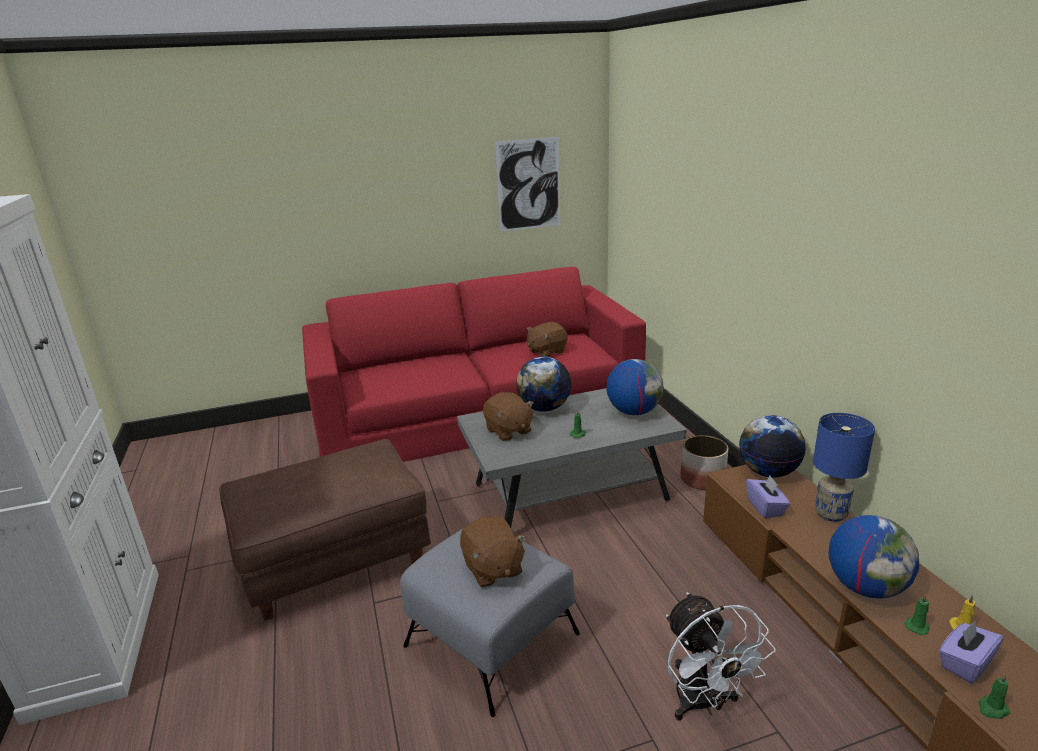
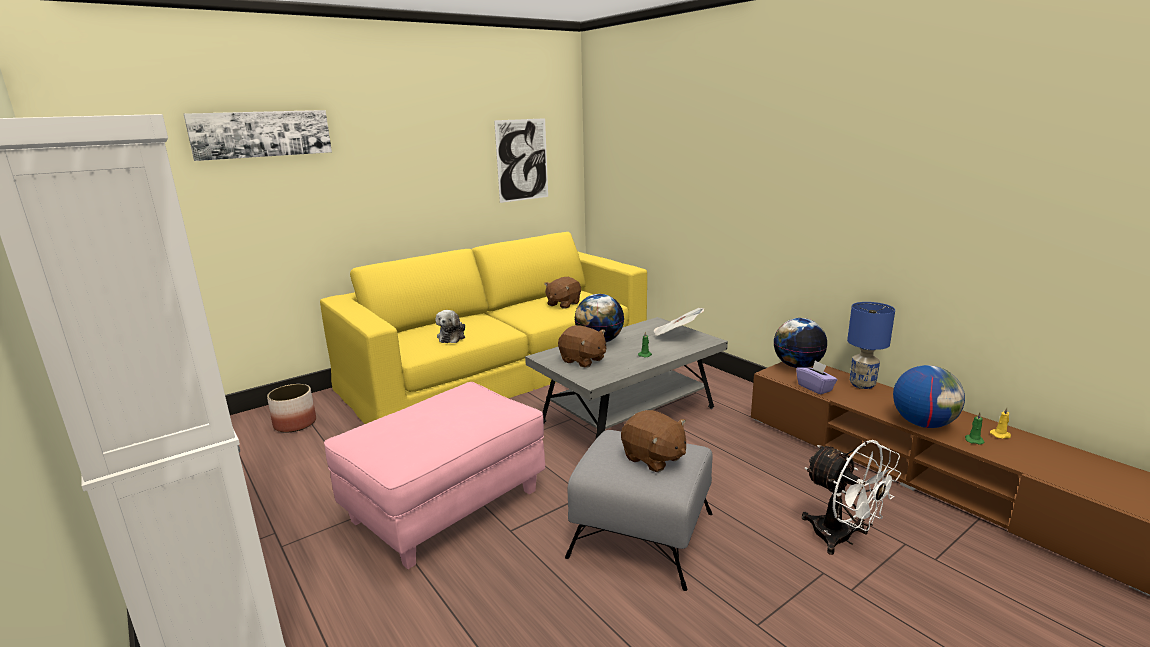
camera: 20 degrees left, 5 degrees down
(244, 165) = (261, 134): none -> picture
(335, 562) = (446, 506): brown ottoman -> pink ottoman
(409, 380) = (452, 337): none -> plush toy
(476, 411) = (499, 368): red sofa -> yellow sofa
(634, 412) = (676, 335): globe -> newspaper
(703, 479) = (727, 390): planter -> planter (295, 424)
(965, 663) = (1019, 455): purple tissue box -> none
(992, 709) = (1056, 477): green candle -> none

